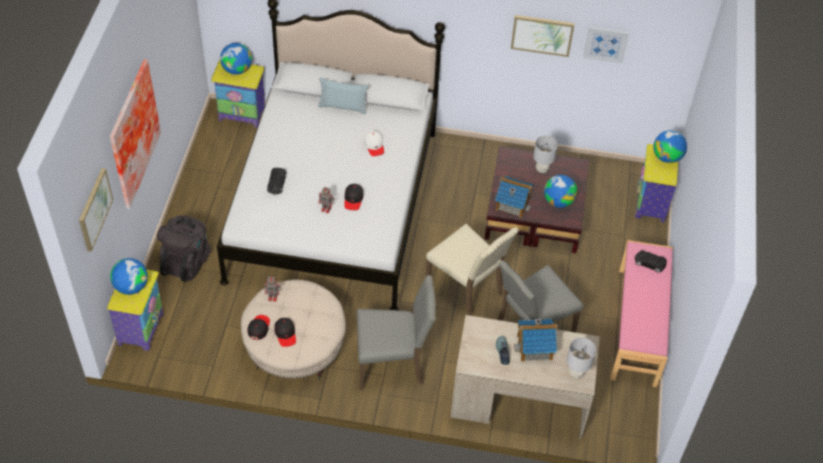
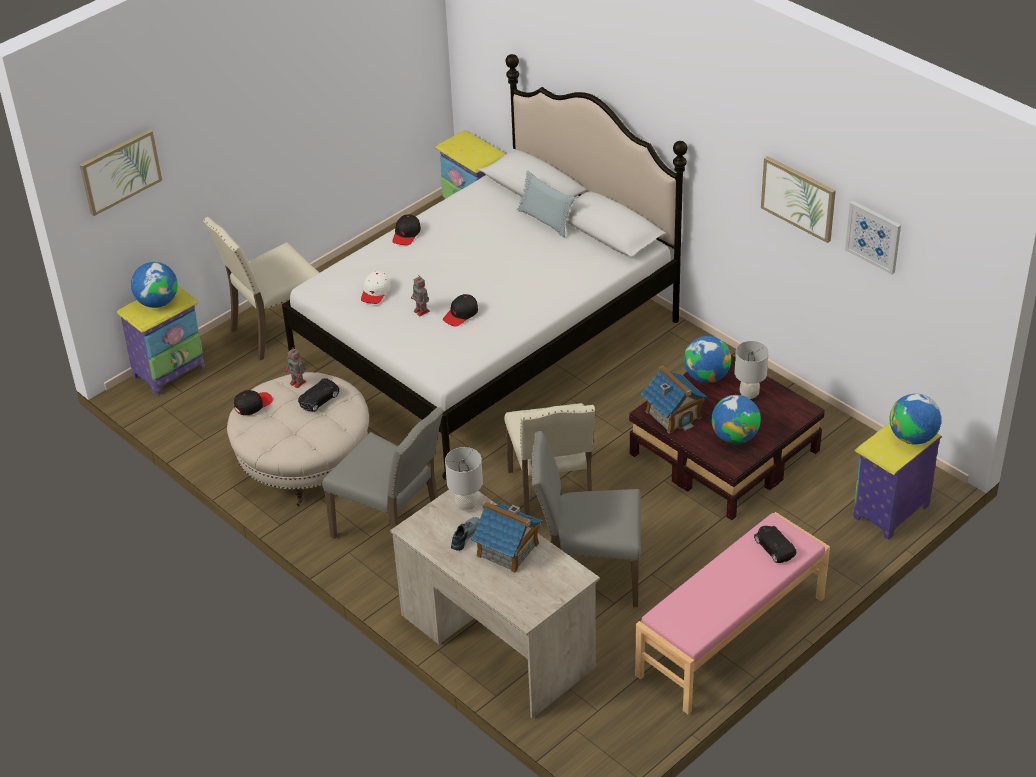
camera: 40 degrees right, 10 degrees down
(131, 133) = (232, 124): picture -> none
(187, 261) = (276, 330): black backpack -> beige chair
(236, 70) = (472, 146): globe -> globe (706, 377)
(276, 183) = (392, 265): black toy car -> black toy car (318, 399)
(285, 334) = (274, 423): black cap -> black cap (406, 234)
(374, 146) = (540, 272): white cap -> white cap (375, 292)
(576, 373) = (529, 600): grey table lamp -> grey table lamp (467, 505)

